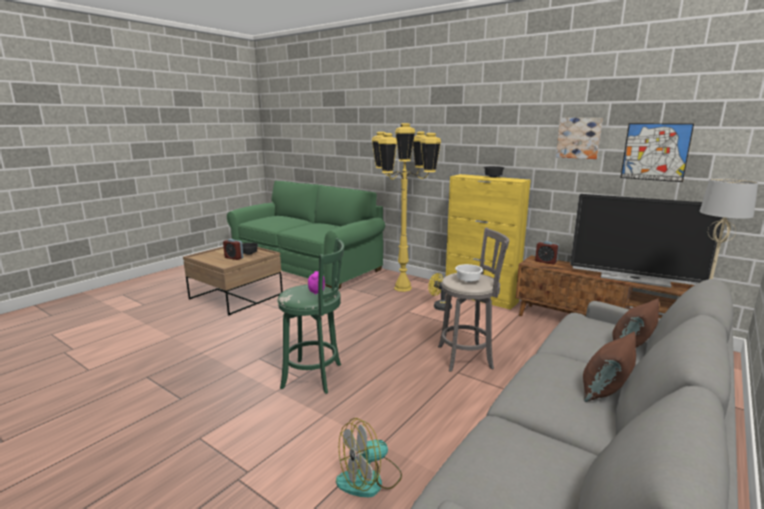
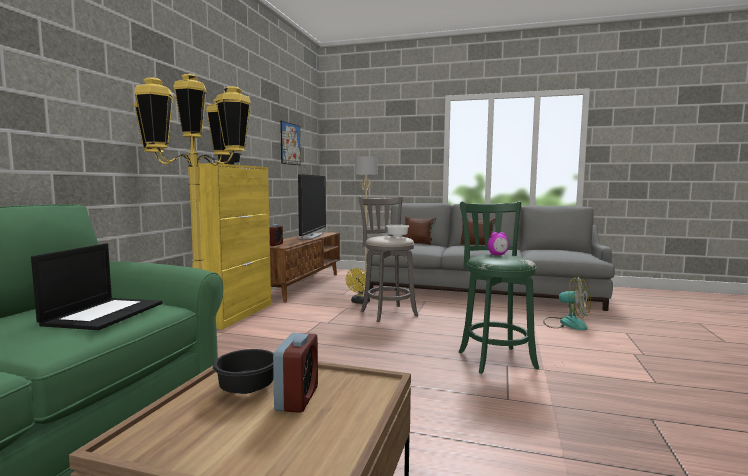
camera: 110 degrees left, 10 degrees down
(315, 230) = (104, 313): none -> laptop
(439, 306) = (273, 328): yellow fan -> yellow fan (359, 302)
(579, 138) = (262, 128): picture -> none

